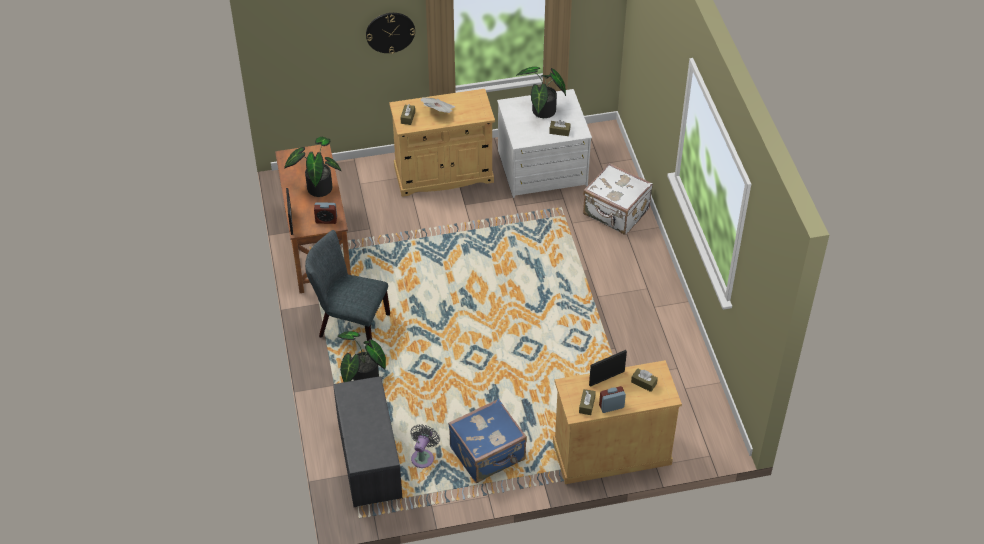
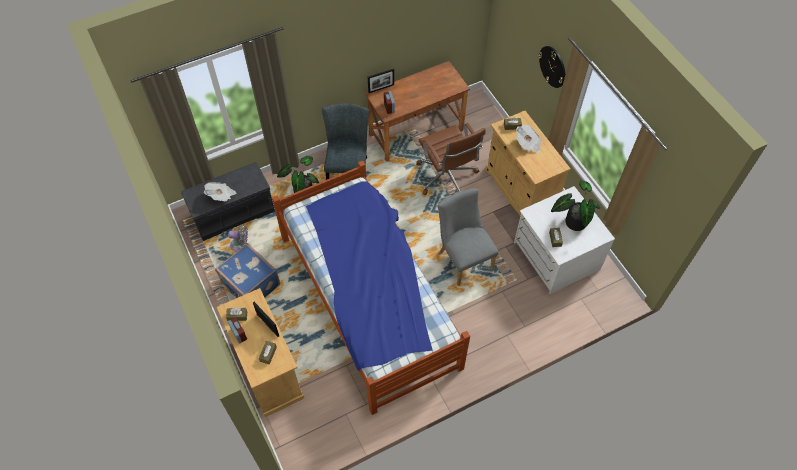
camera: 75 degrees right, 10 degrees up
(317, 187) = (421, 94): potted plant -> none
(376, 428) = (221, 195): none -> newspaper
(400, 233) = (447, 178): none -> brown office chair
(518, 244) = (463, 258): none -> grey chair
(547, 340) = (369, 300): none -> bed
(615, 213) = (526, 322): white suitcase -> none

